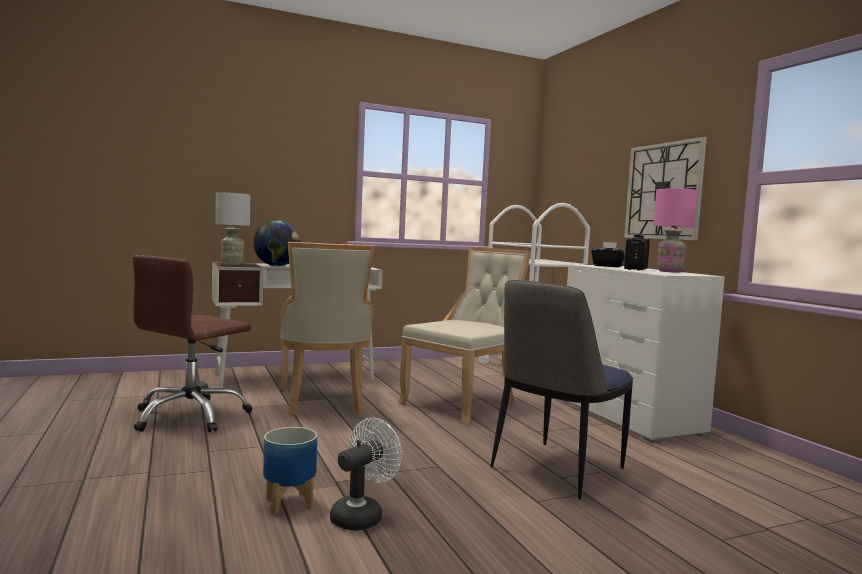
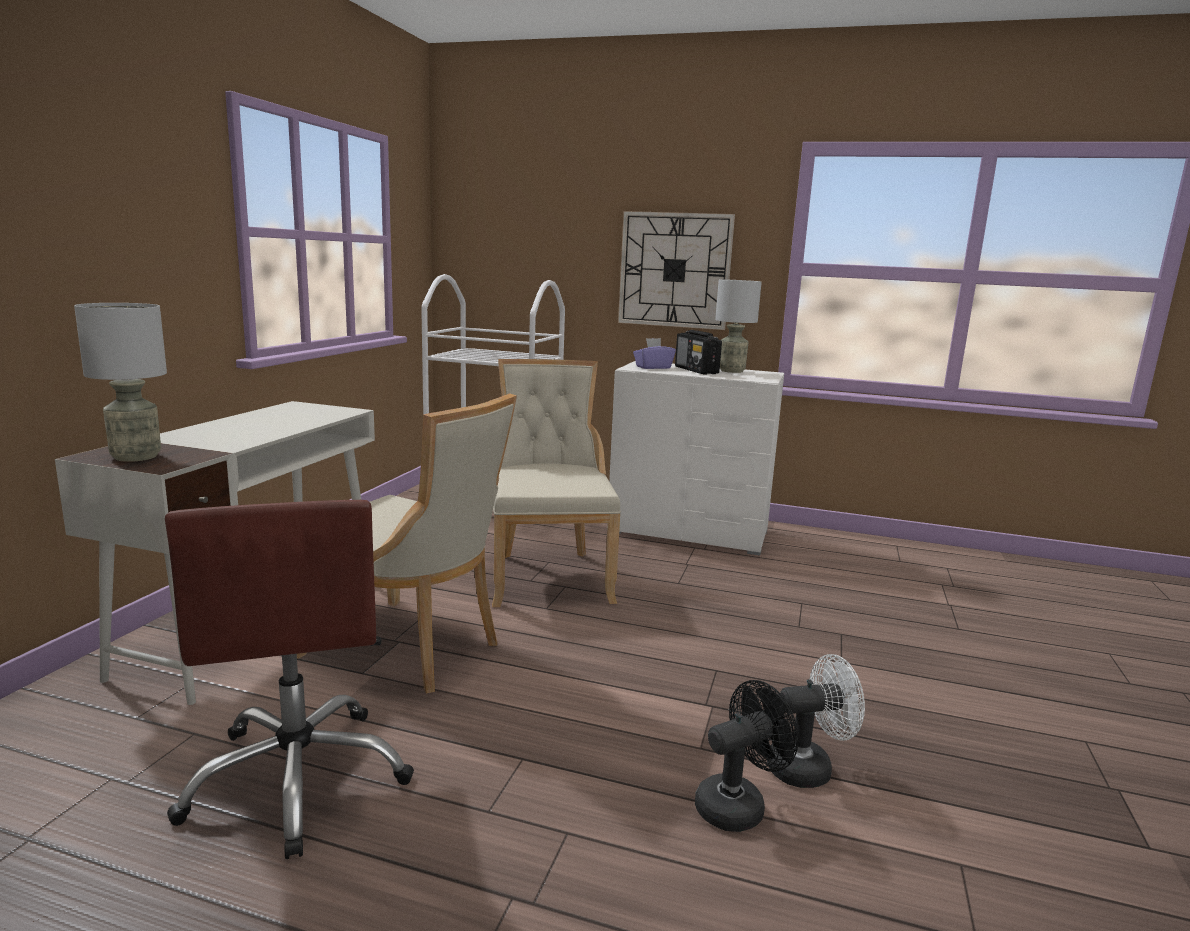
camera: 50 degrees left, 10 degrees up
(277, 266) = (232, 442): globe -> none
(289, 503) = (738, 804): planter -> black fan
(362, 515) = (808, 767): white fan -> white fan turned 90 degrees clockwise
(556, 469) = (779, 620): chair -> none
(607, 266) = (653, 367): black tissue box -> purple tissue box
(669, 271) = (731, 371): pink table lamp -> grey table lamp

